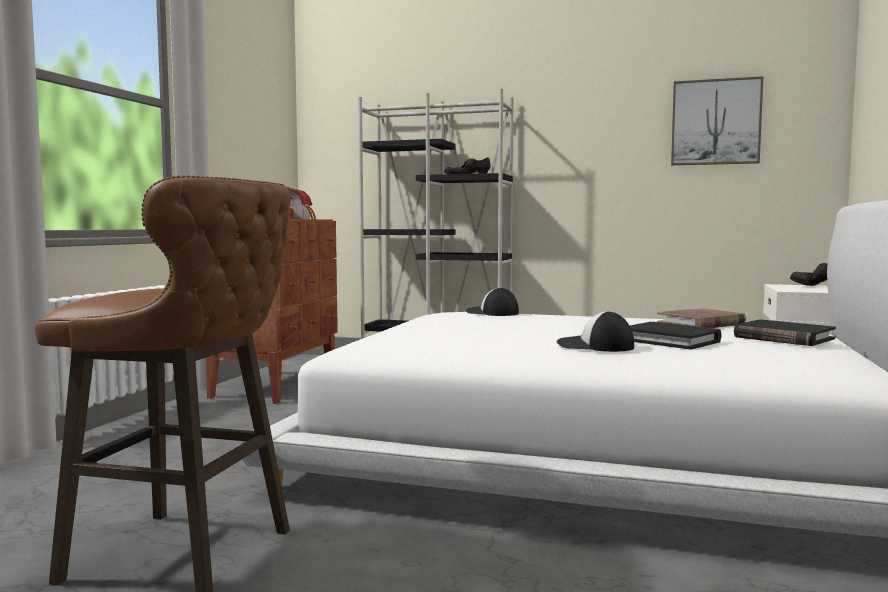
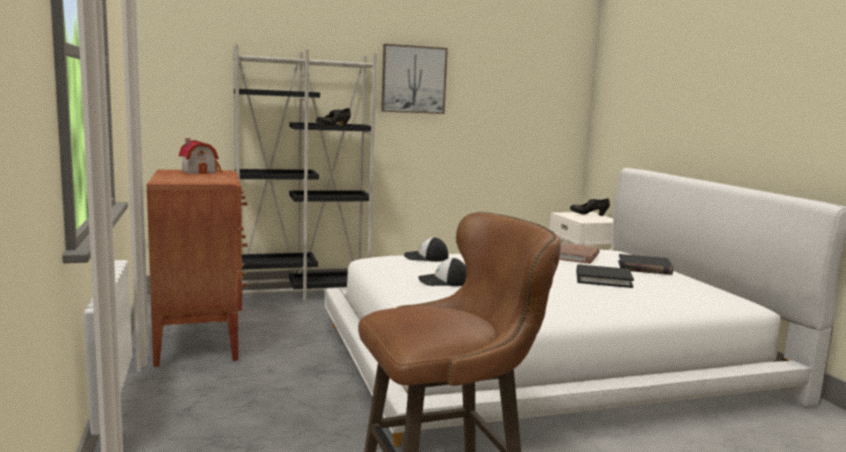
camera: 35 degrees left, 5 degrees up
(594, 346) = (582, 292): cap -> cap (443, 281)
(715, 122) = (514, 91): picture -> picture (413, 79)

